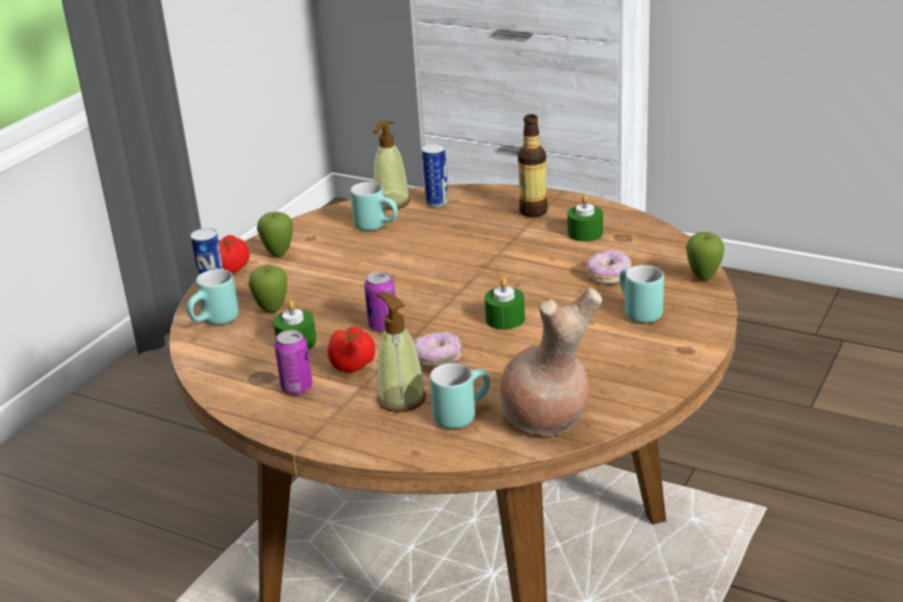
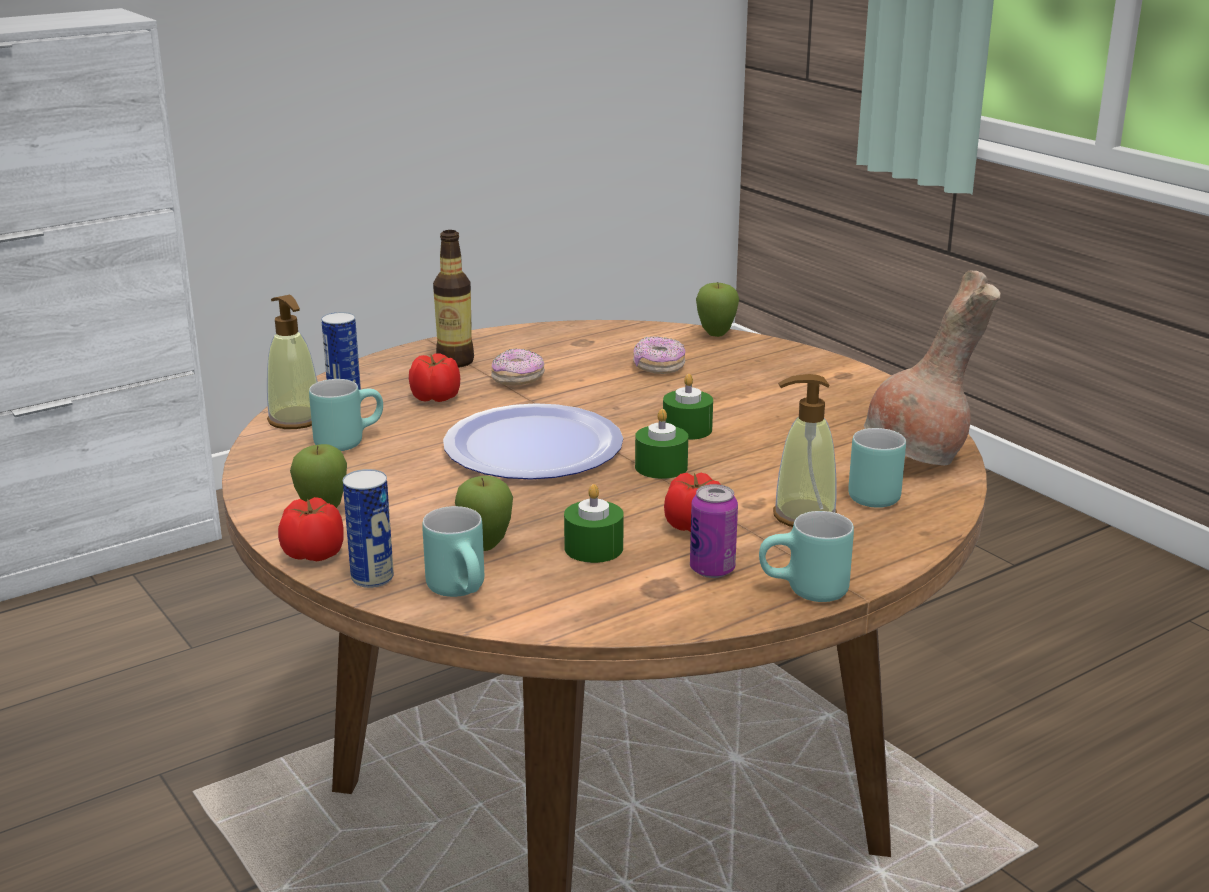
camera: 65 degrees left, 5 degrees down
(383, 326) = (620, 490): can -> none
(422, 279) = (533, 447): none -> plate
(438, 360) = (738, 479): donut -> donut (518, 380)
(466, 227) = (436, 398): none -> tomato
(585, 233) = (547, 353): green candle -> green candle (661, 467)
(636, 312) = (748, 374): turquoise mug -> turquoise mug (805, 592)

